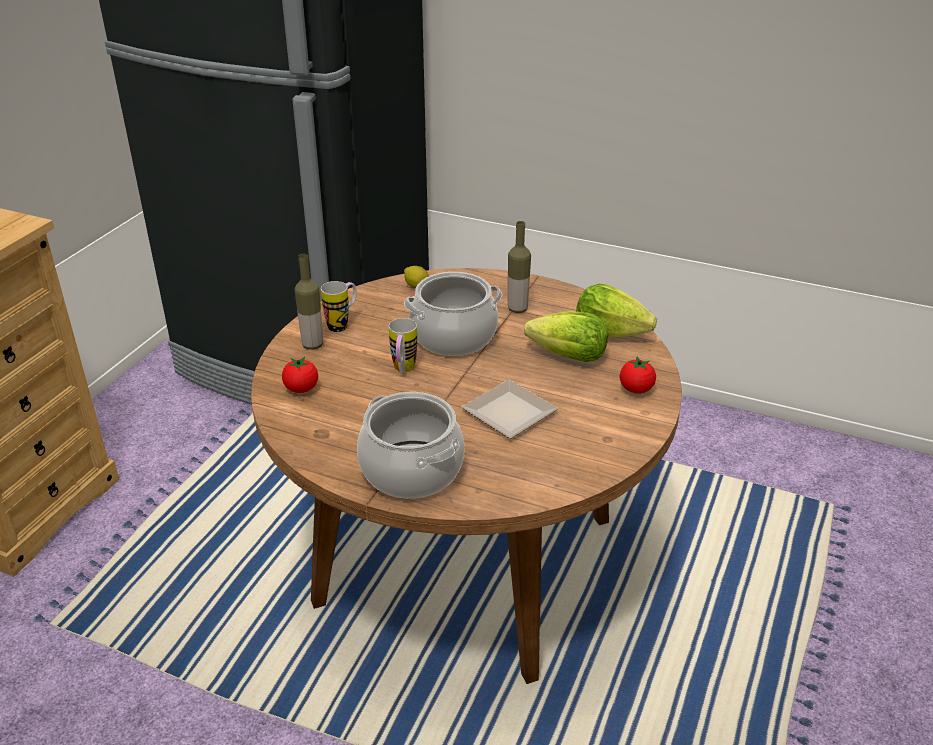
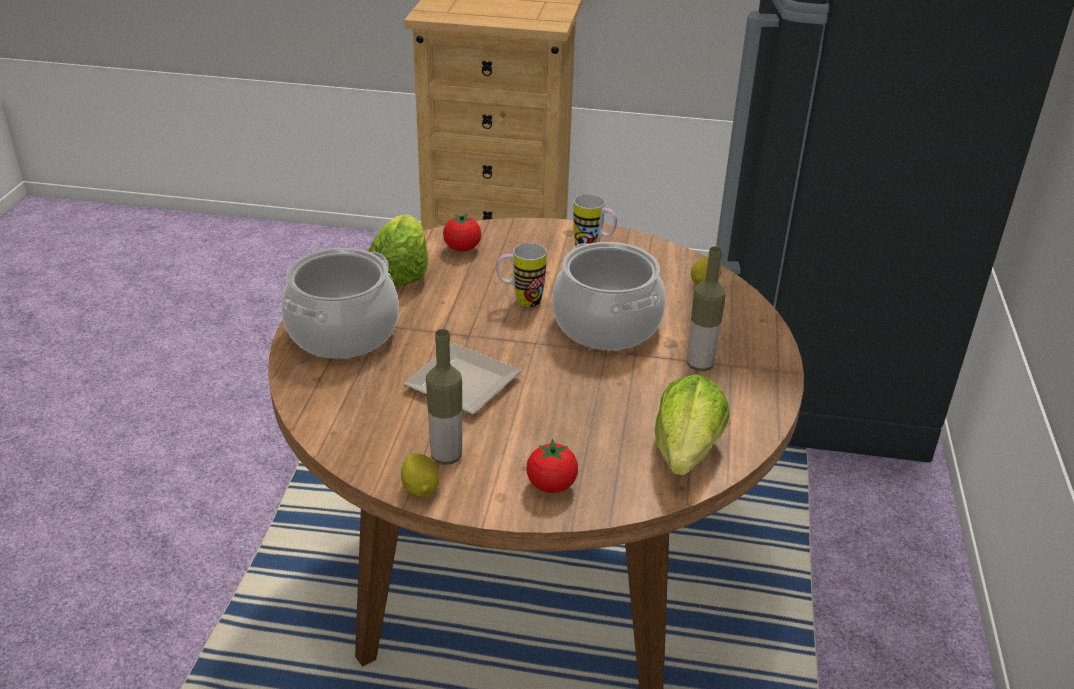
camera: 75 degrees right, 0 degrees up
(312, 345) = (544, 240): bottle -> bottle (446, 456)
(569, 356) = (605, 419): lettuce -> lettuce (401, 272)
(632, 446) = (420, 489): none -> lemon

